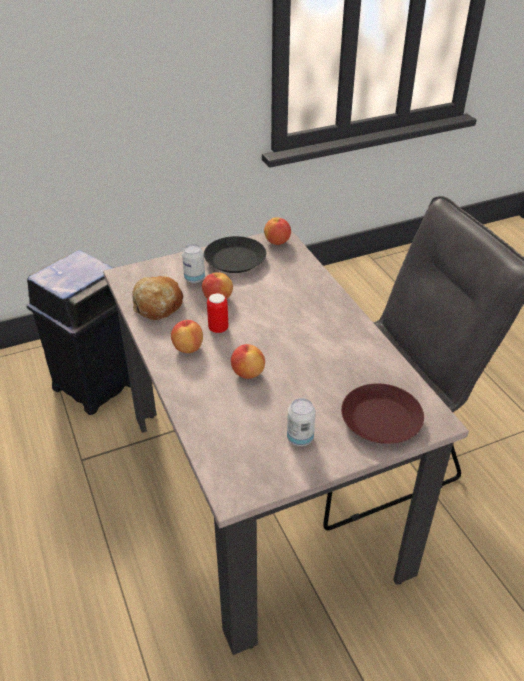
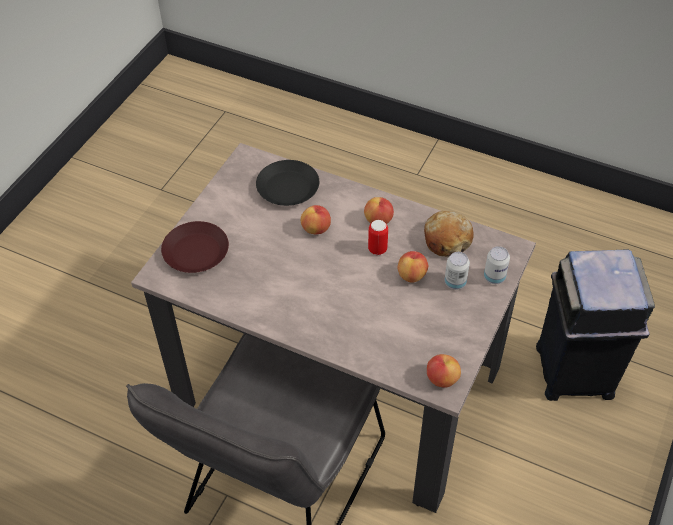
camera: 140 degrees right, 10 degrees up
(234, 260) = (450, 326): black plate -> black plate (288, 187)
(300, 438) = (238, 208): can -> can (494, 277)

